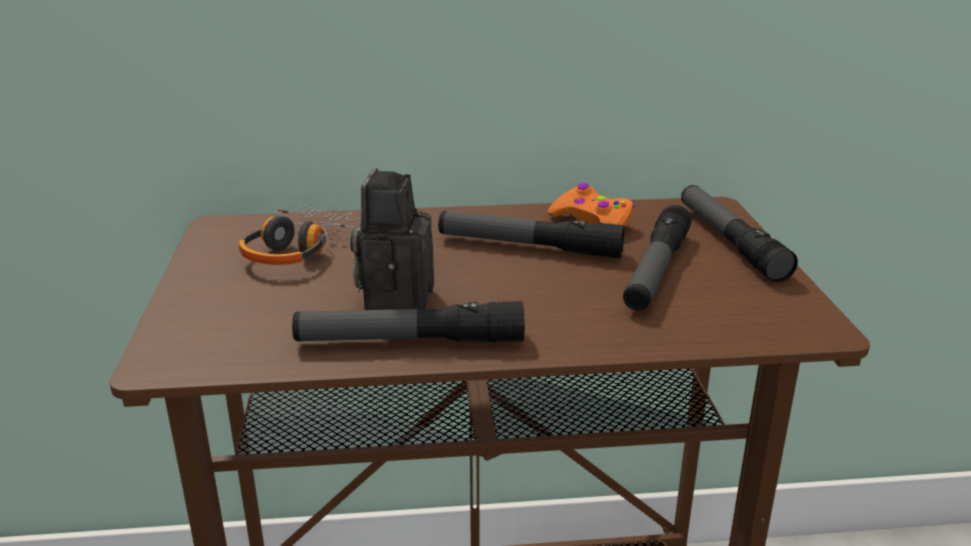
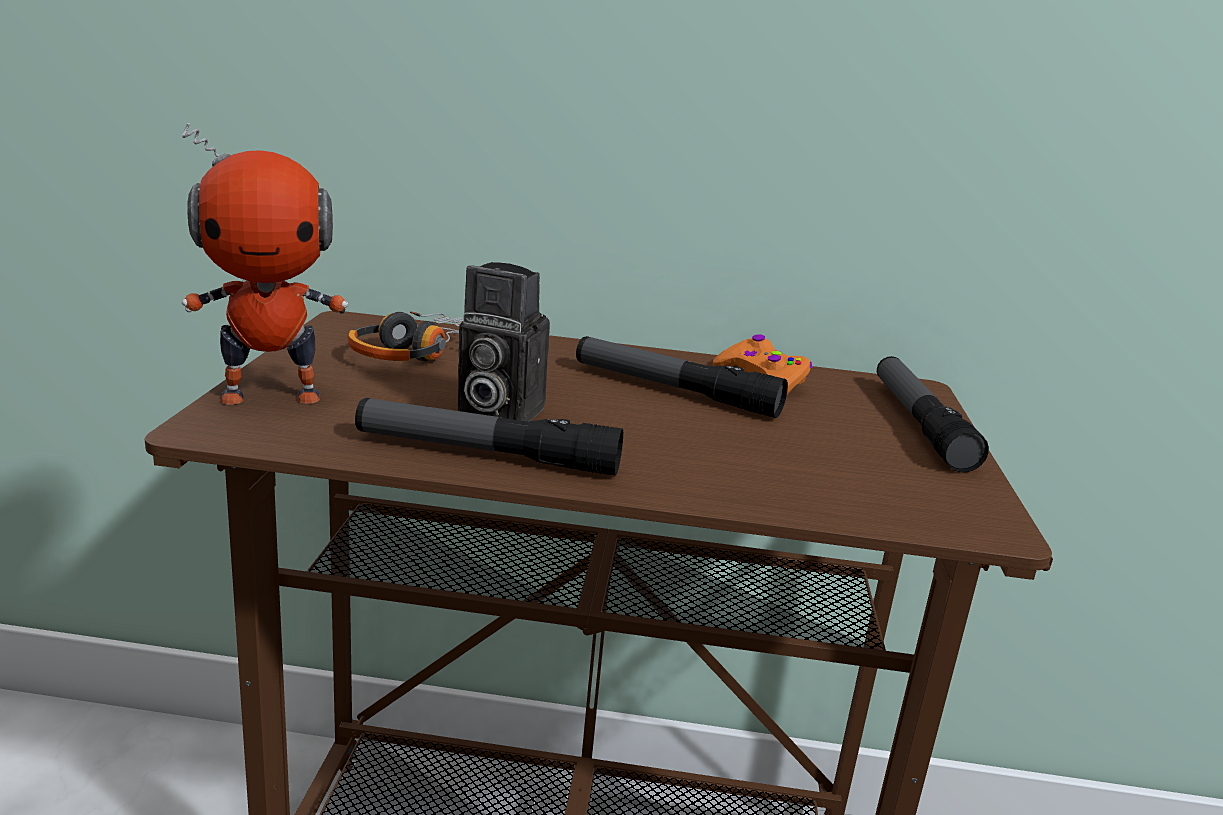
camera: 10 degrees right, 5 degrees down
(197, 318) = (271, 396): none -> toy robot
(395, 298) = (494, 413): camera -> camera turned 90 degrees counterclockwise
(656, 271) = (813, 437): flashlight -> none

